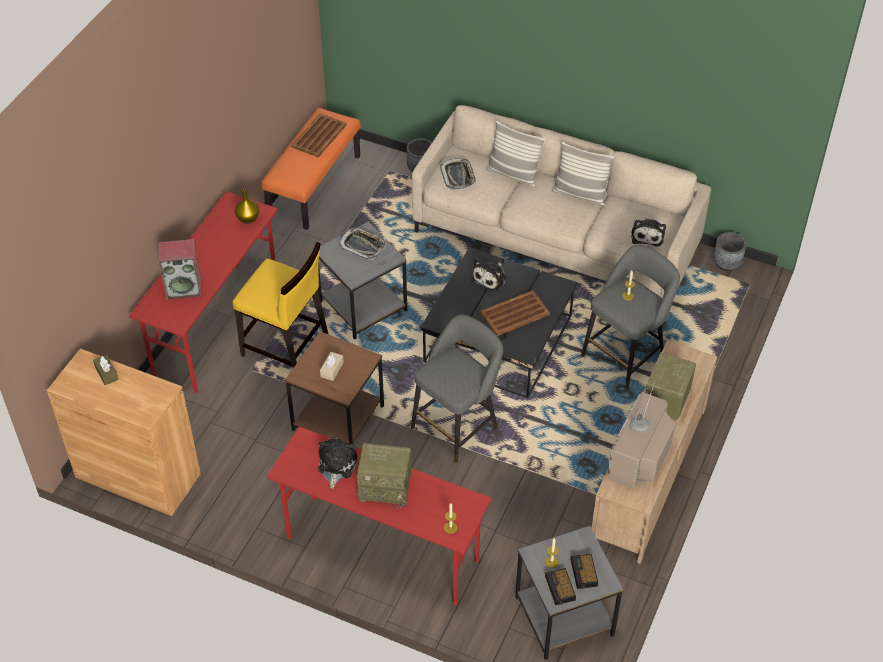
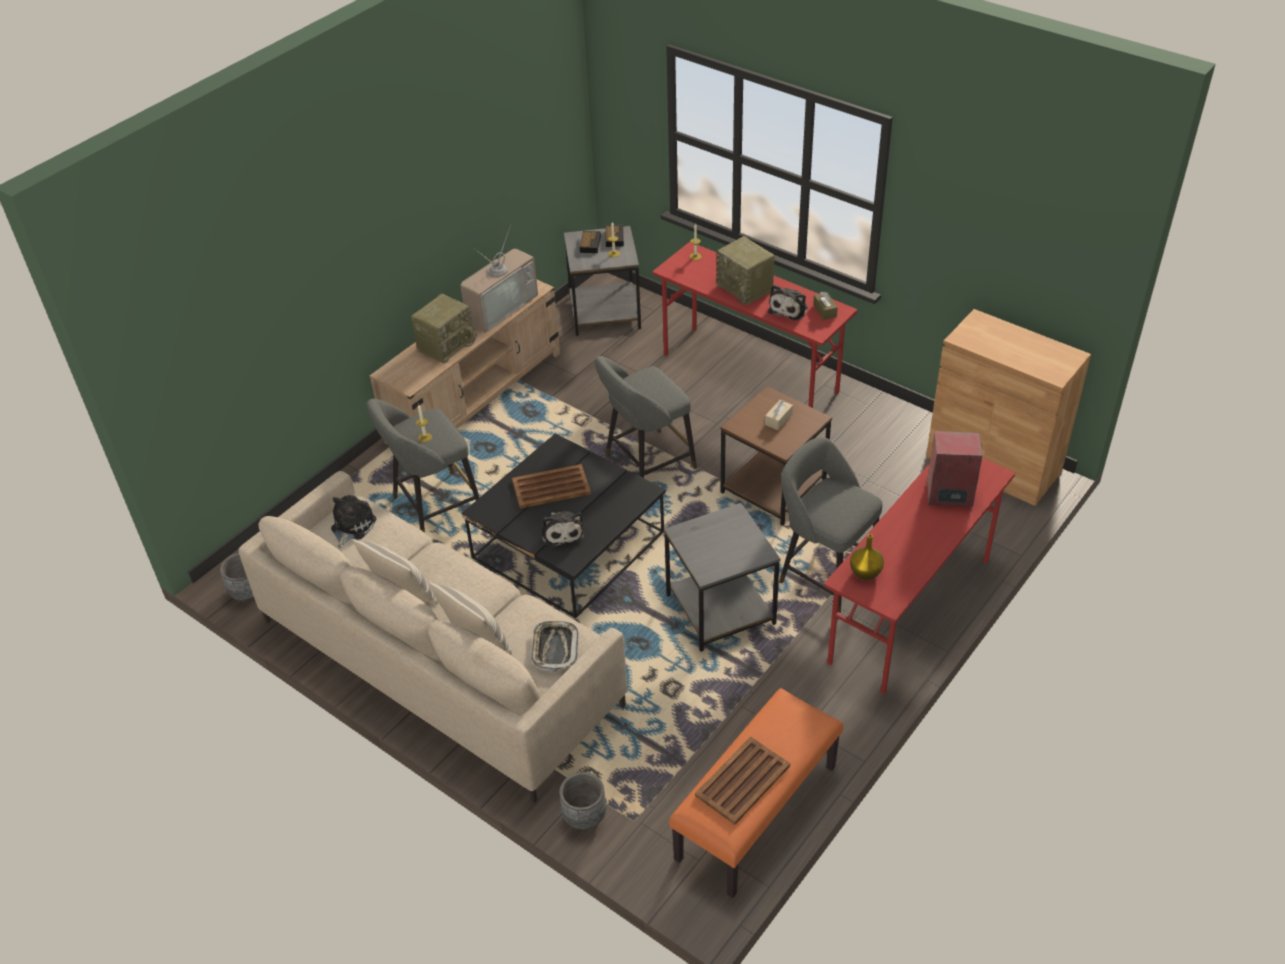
camera: 165 degrees left, 5 degrees down
(106, 373) = (1027, 360): brown tissue box -> brown tissue box (825, 310)
(285, 346) = (824, 574): yellow chair -> grey stool
(363, 246) = (715, 553): tray -> none
(386, 487) = (745, 288): radio -> radio turned 150 degrees counterclockwise
(491, 278) = (562, 532): plush toy -> plush toy turned 120 degrees clockwise

